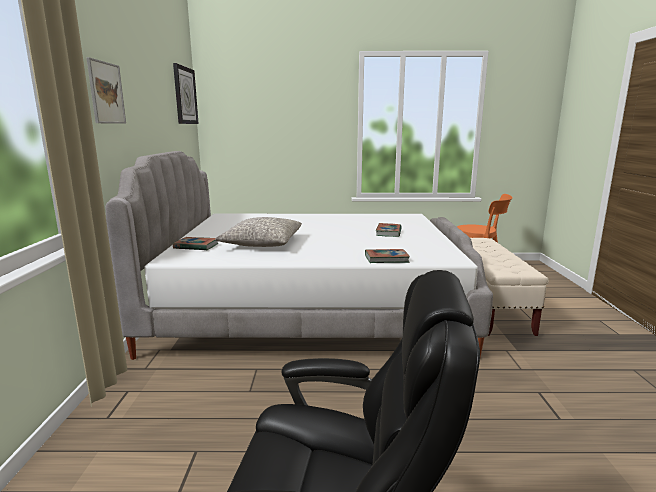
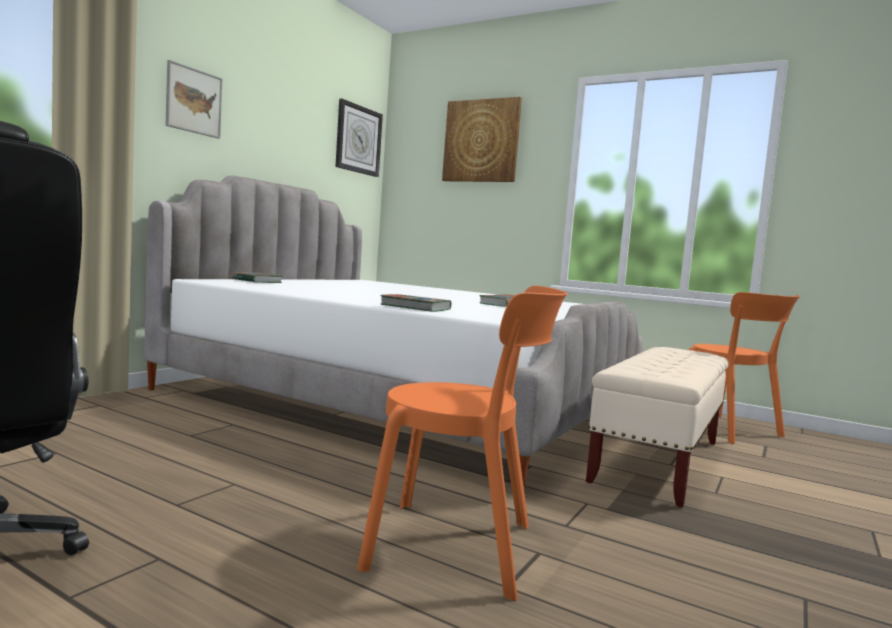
camera: 30 degrees right, 10 degrees down
(262, 243) = (326, 288): grey pillow -> none
(286, 95) = (481, 141): none -> picture
(512, 406) = (461, 548): none -> orange chair

